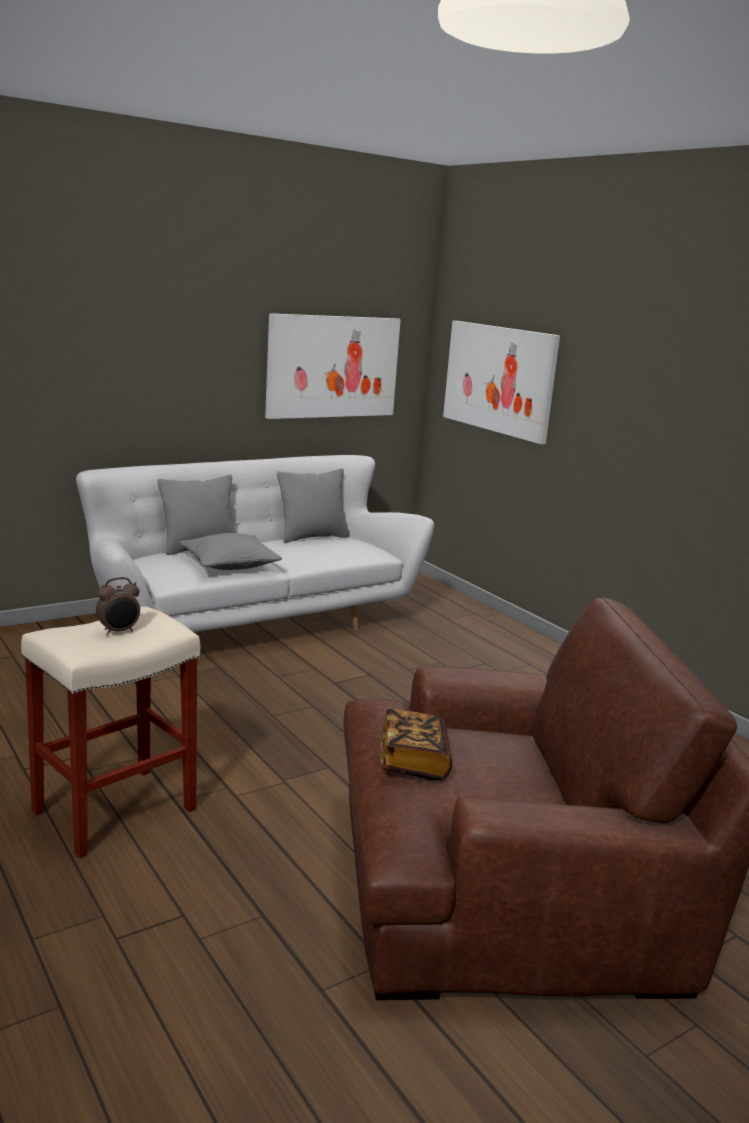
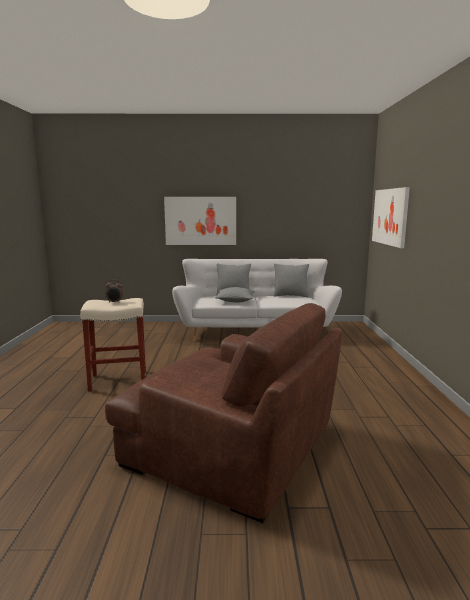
camera: 35 degrees right, 5 degrees down
(333, 366) = (312, 216): picture -> picture (200, 220)
(413, 761) = (182, 367): book -> none

